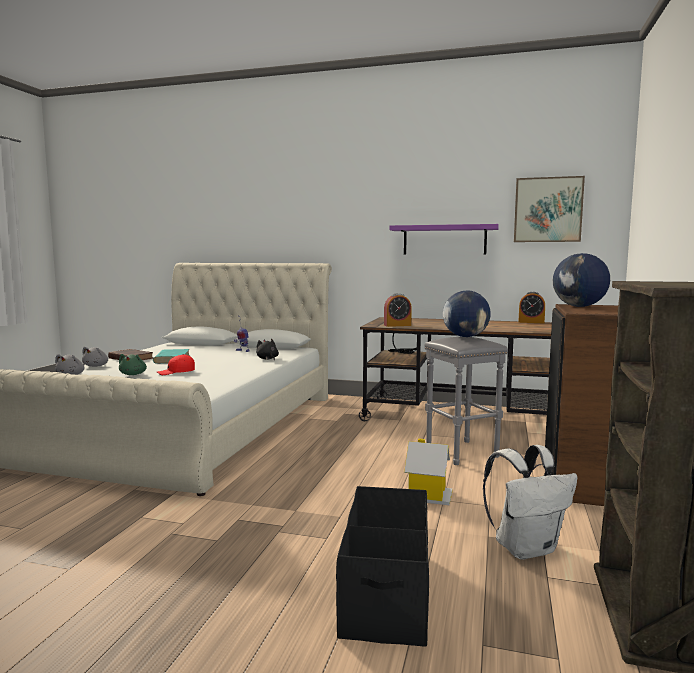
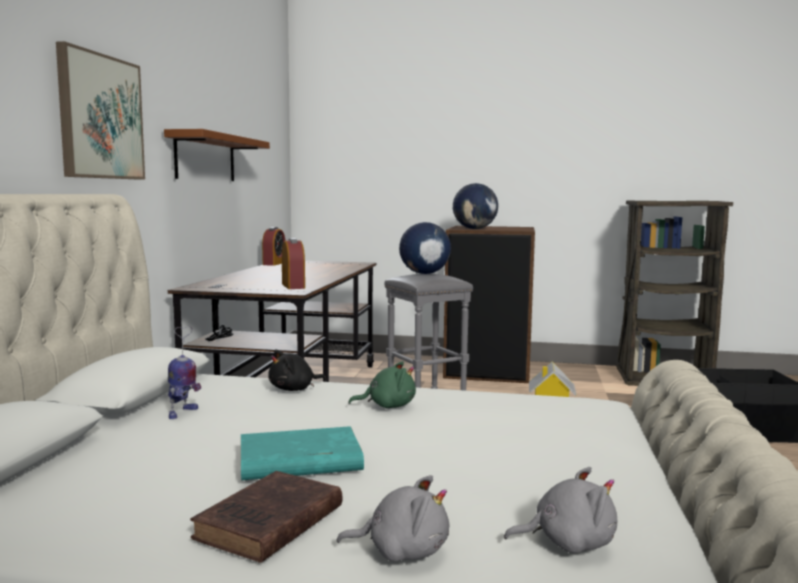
camera: 95 degrees left, 0 degrees up
(133, 374) = (492, 474): green plush toy -> green plush toy (387, 406)
(176, 372) = (446, 438): red cap -> none
(444, 240) = (205, 158): purple shelf -> brown shelf
(526, 548) = (618, 396): white backpack -> none
(548, 210) = (261, 129): picture -> picture (100, 117)

